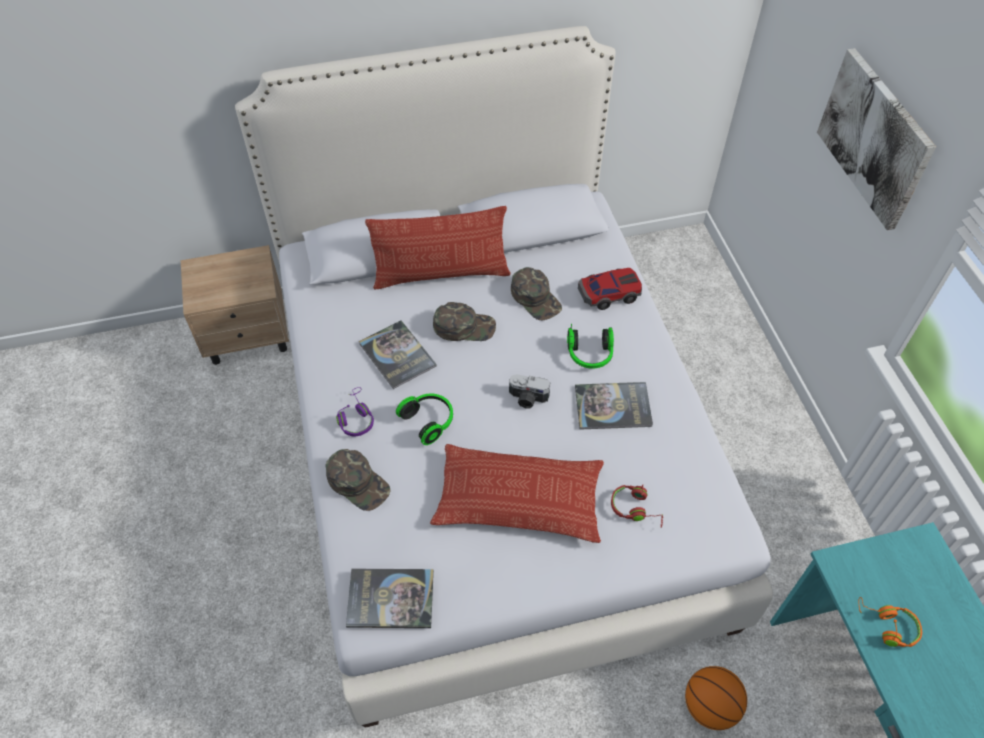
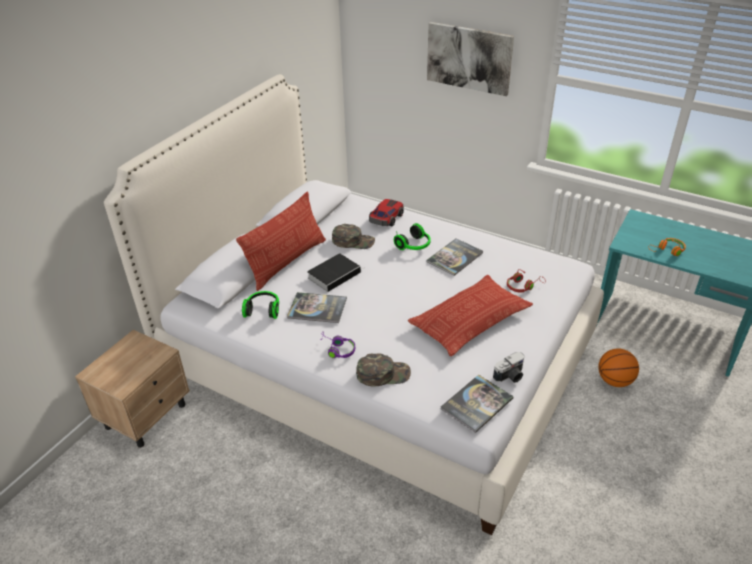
camera: 45 degrees left, 15 degrees down
(429, 421) = (379, 322): headphones -> headphones (263, 310)
(464, 326) = (335, 274): green cap -> book
(527, 399) = (413, 280): camera -> camera (510, 376)

